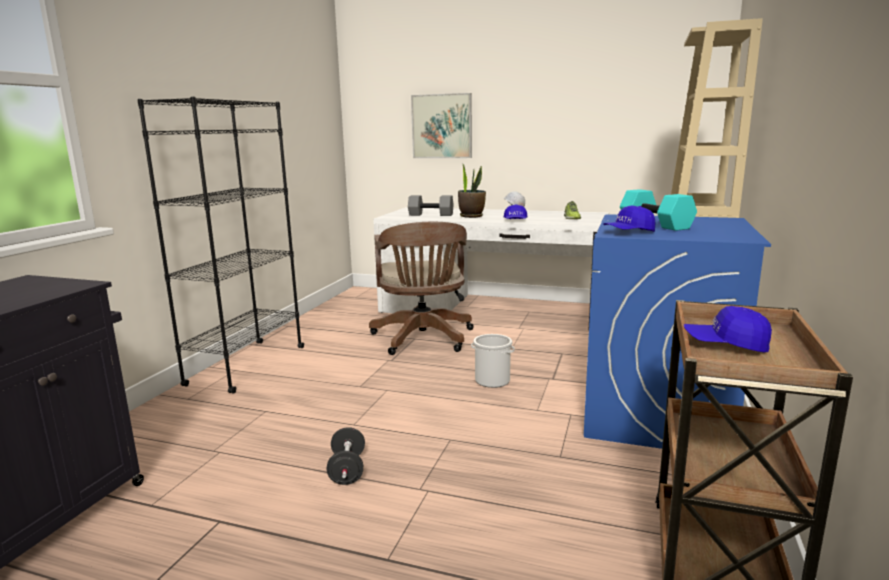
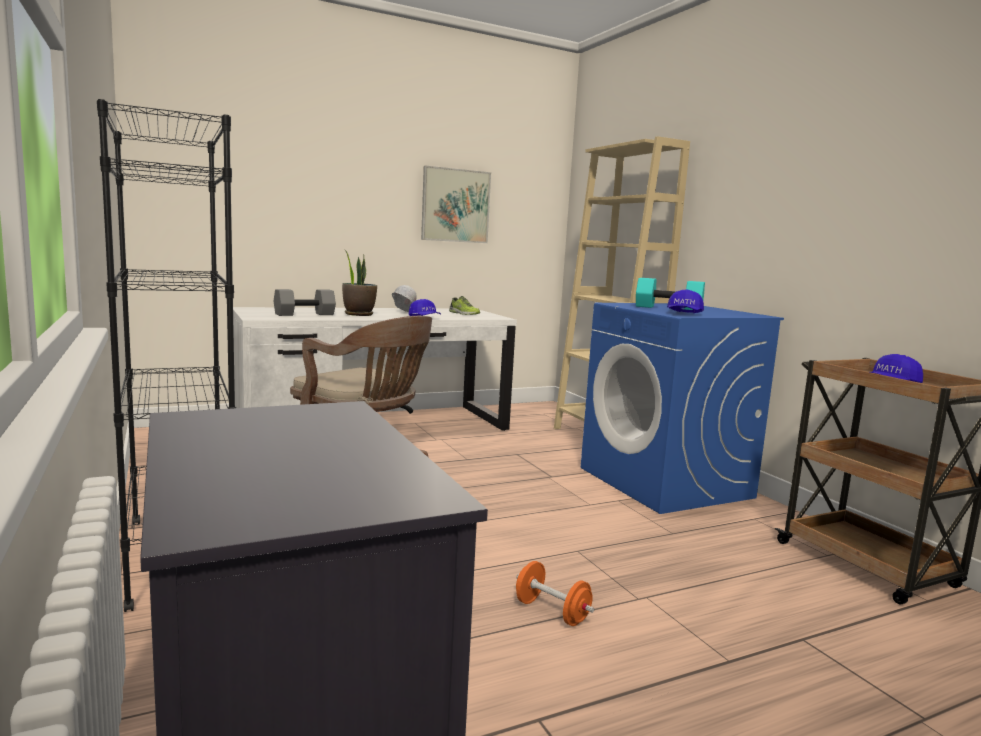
camera: 45 degrees left, 5 degrees down
(347, 470) = (552, 612): black dumbbell -> orange dumbbell
(441, 126) = (284, 203): picture -> picture (455, 205)
(493, 380) = (509, 491): bucket -> none

